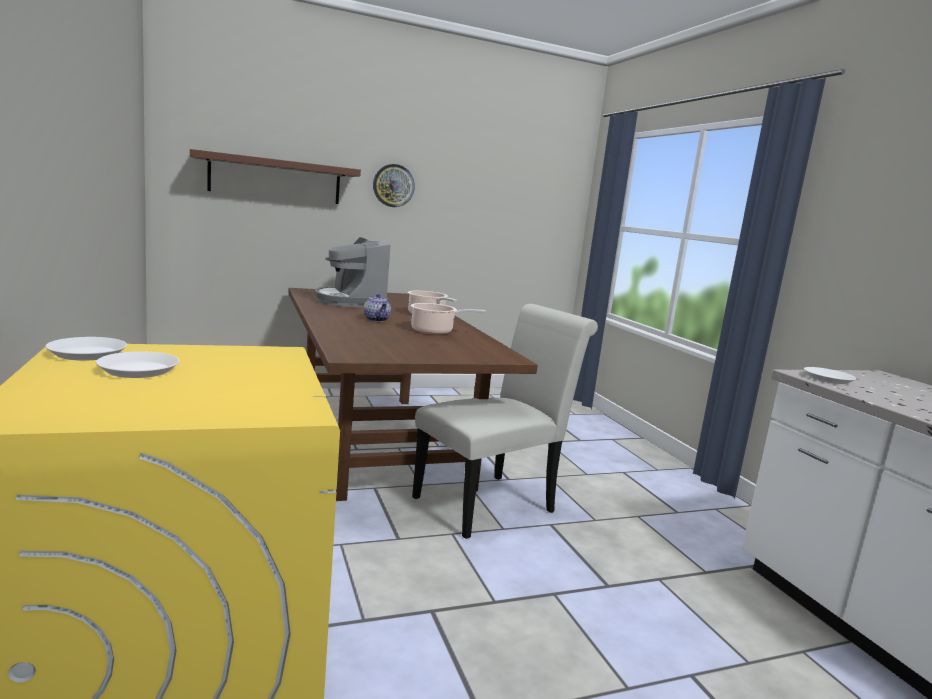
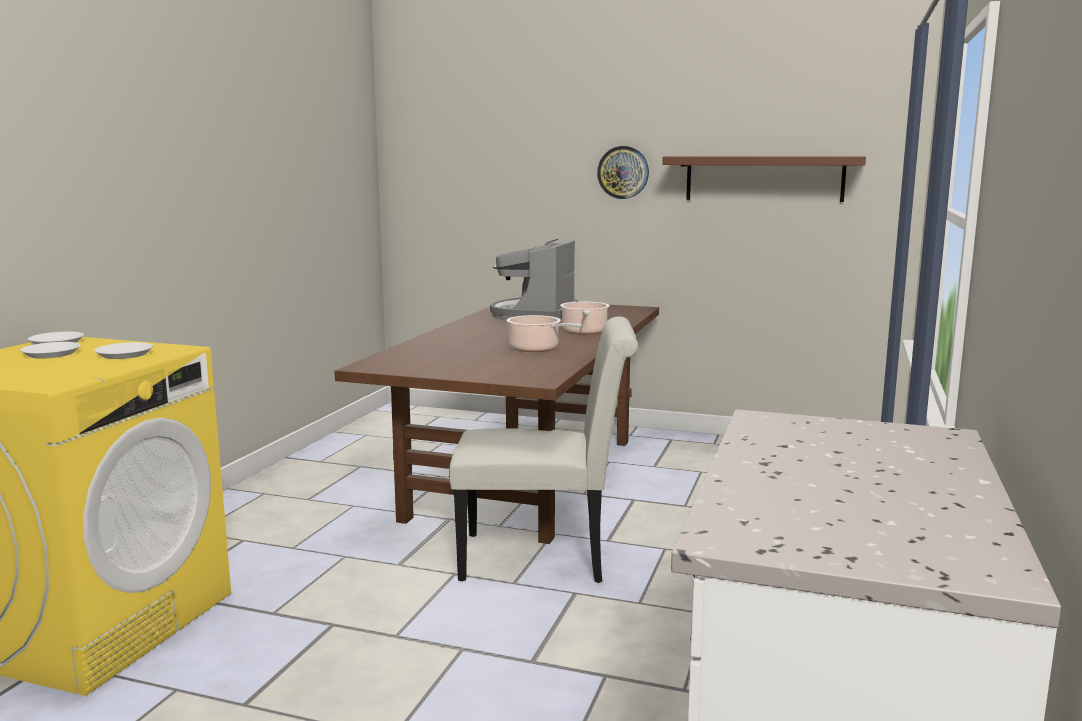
camera: 40 degrees right, 0 degrees up
(275, 179) = (493, 179): brown shelf -> brown shelf (764, 178)
(377, 320) = (504, 334): teapot -> none
(827, 379) = (780, 426): white plate -> white plate (125, 354)

